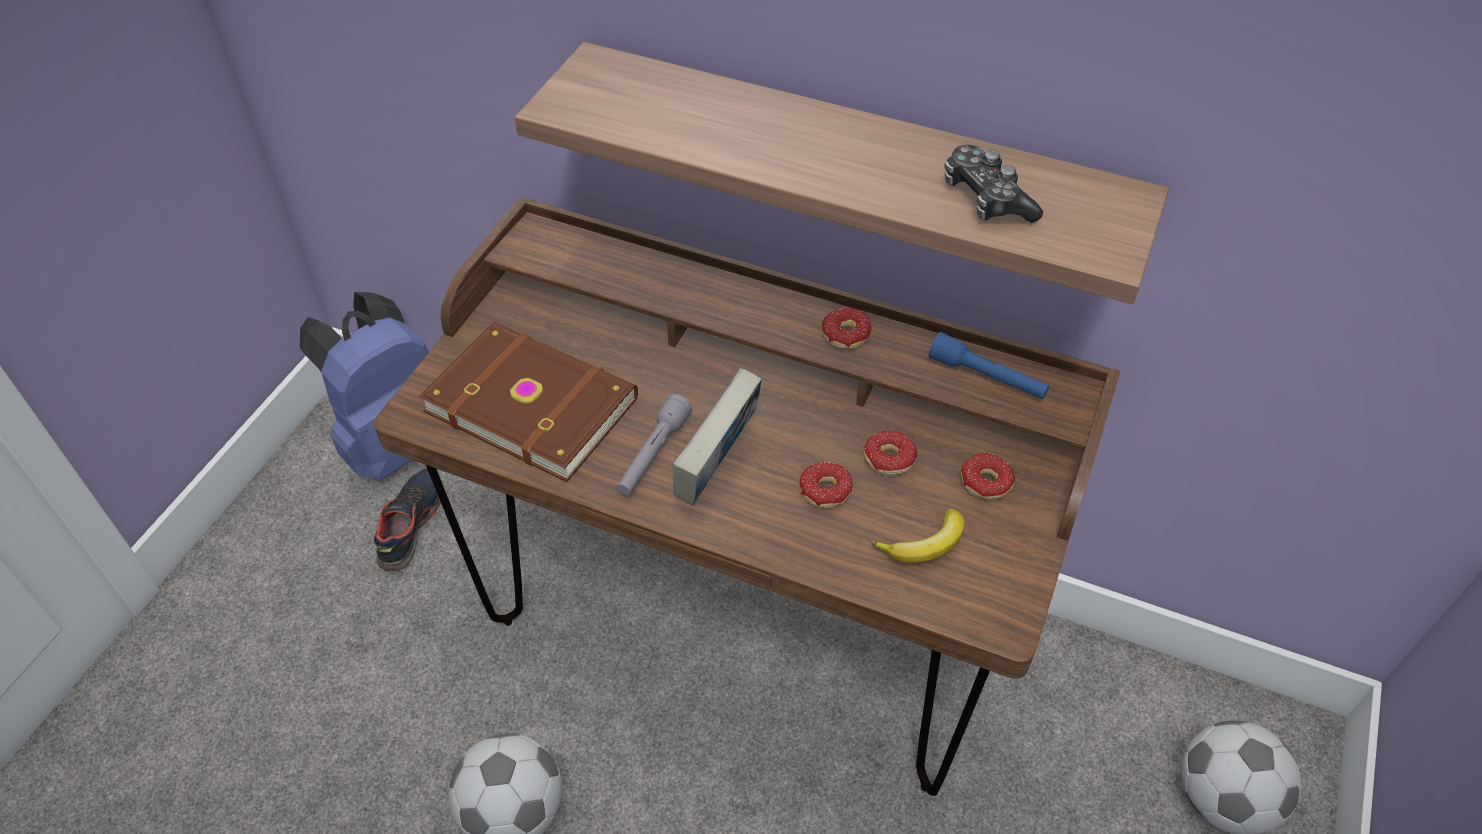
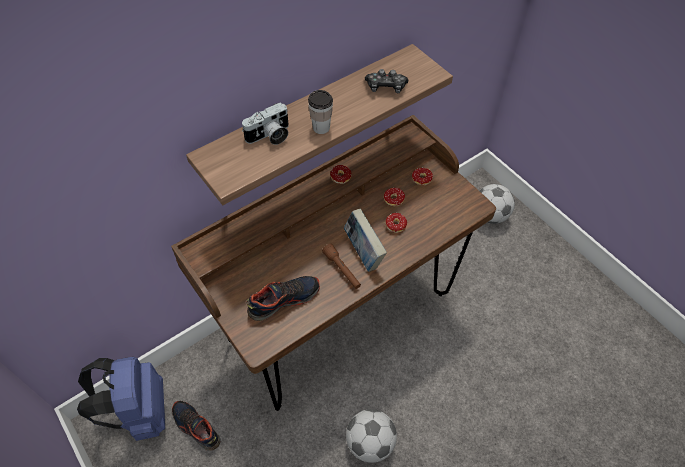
camera: 60 degrees left, 5 degrees up
(532, 402) = (284, 300): brown book -> shoe
(653, 454) = (342, 270): grey flashlight -> brown flashlight
(703, 108) = (270, 136): none -> camera
(783, 158) = (321, 127): none -> cup
(925, 545) = (436, 209): banana -> none
(987, 377) = (389, 149): blue flashlight -> none

